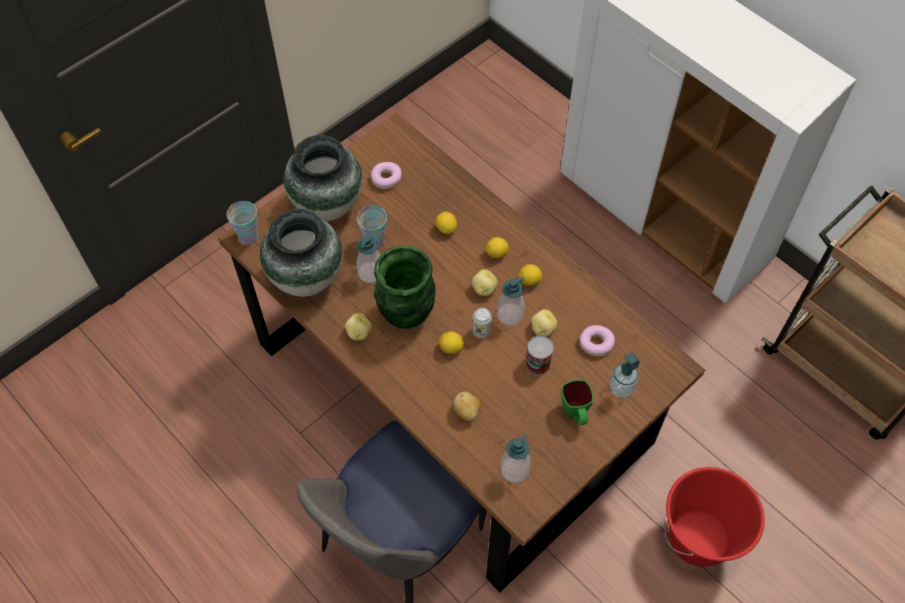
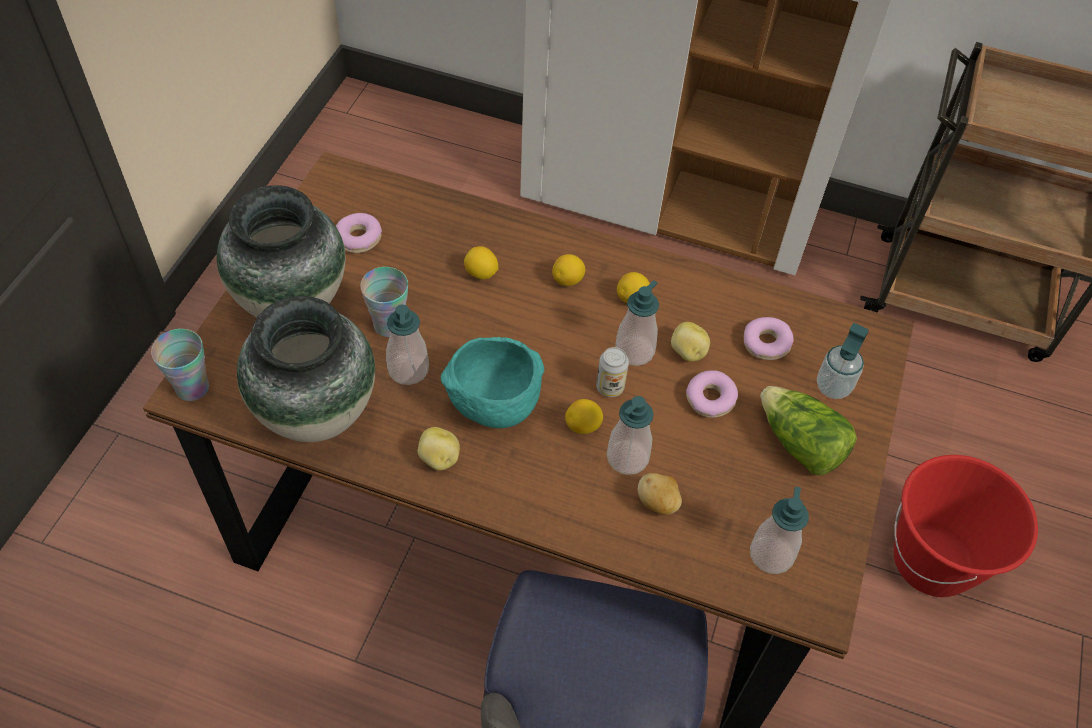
camera: 30 degrees left, 5 degrees down
(405, 315) = (492, 406): green vase -> turquoise bowl
(466, 377) = (627, 457): none -> soap dispenser
(484, 289) = (579, 331): potato -> none
(538, 363) = (710, 399): can -> donut
(575, 414) = (799, 444): green mug -> lettuce

